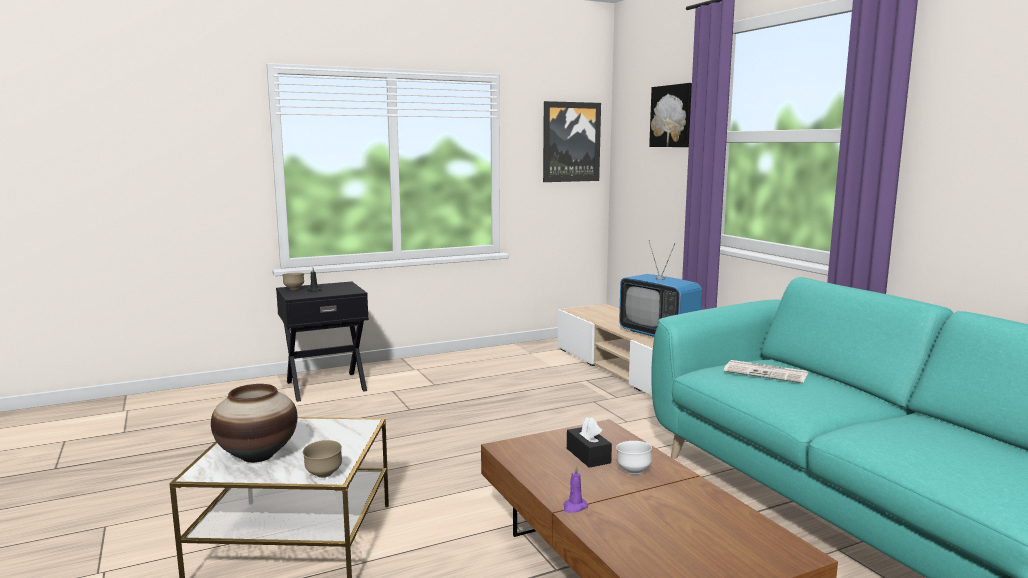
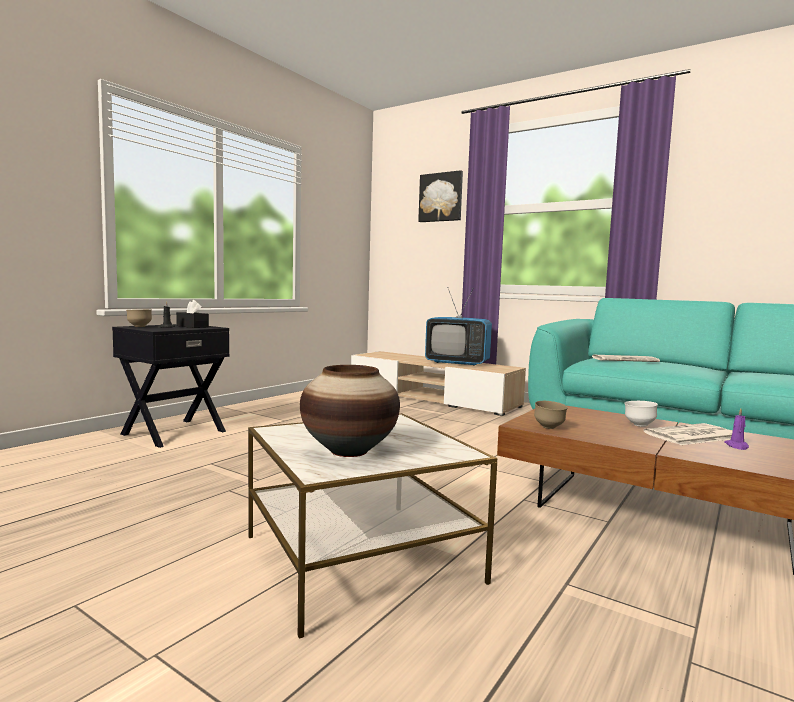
camera: 30 degrees left, 5 degrees down
(323, 475) = (456, 454): brown bowl -> brown bowl (549, 428)
(571, 142) = (347, 216): picture -> none
(574, 507) = (661, 449): purple candle -> purple candle (737, 446)
(588, 455) = (589, 421): black tissue box -> black tissue box (192, 326)
(657, 498) = (690, 436): none -> newspaper

